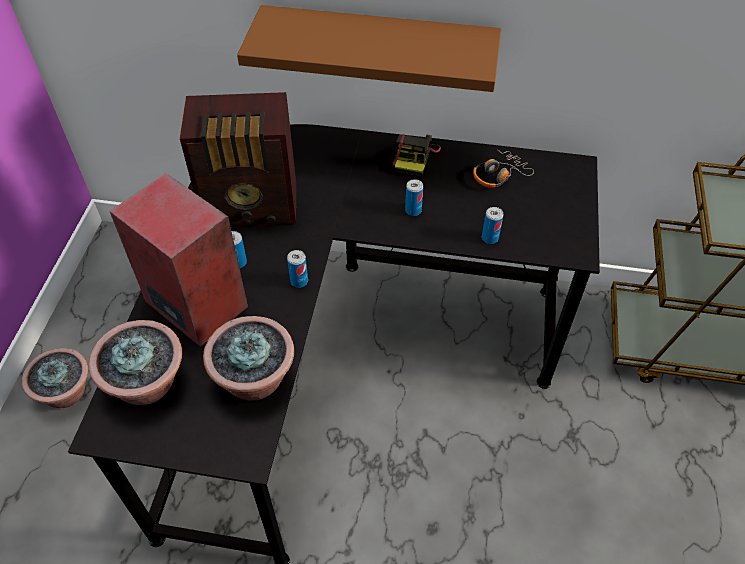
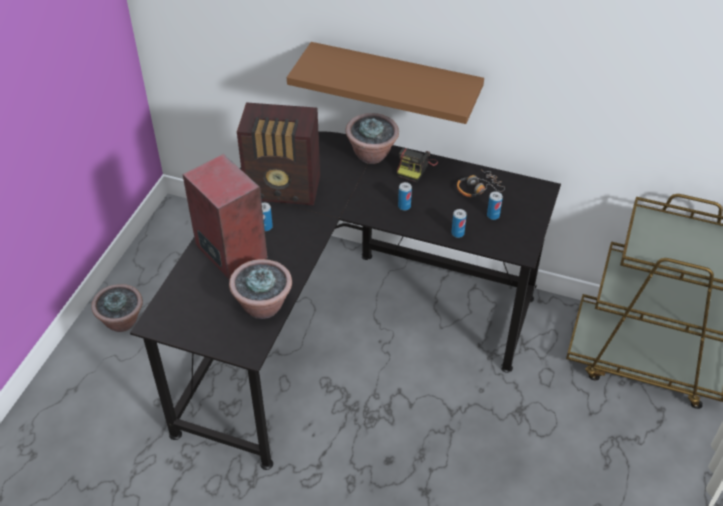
camera: 10 degrees right, 5 degrees down
(148, 384) = (189, 299): potted plant -> potted plant (372, 154)
(299, 281) = (307, 245): can -> can (493, 215)

